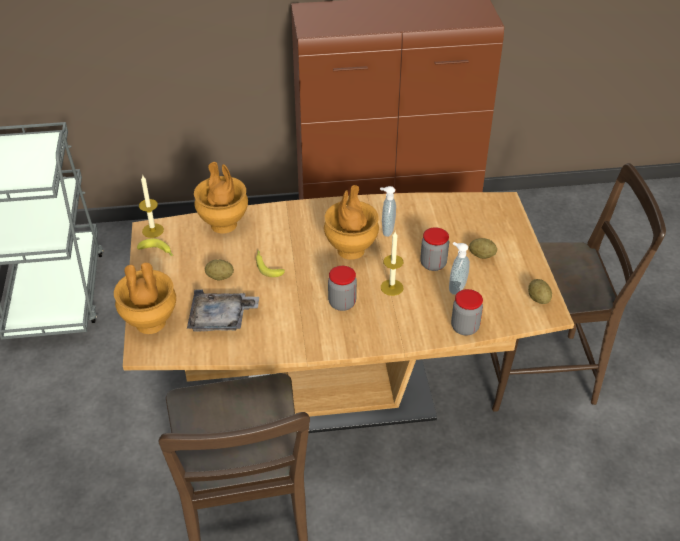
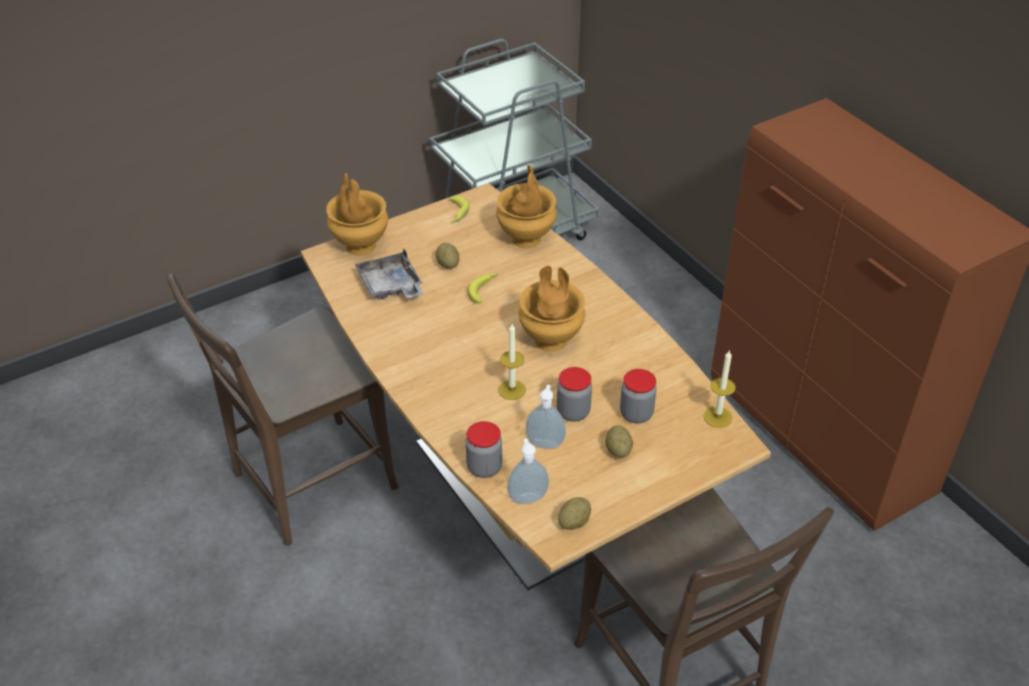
camera: 65 degrees right, 0 degrees up
(153, 230) = (485, 199): candle -> candle (717, 417)
(342, 303) = (463, 360): jar -> jar (636, 414)
(386, 230) = (604, 357): soap dispenser -> soap dispenser (527, 497)

